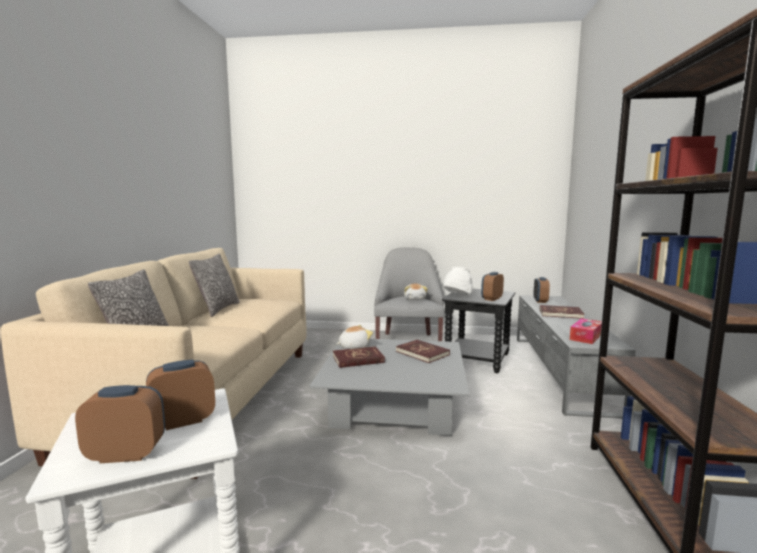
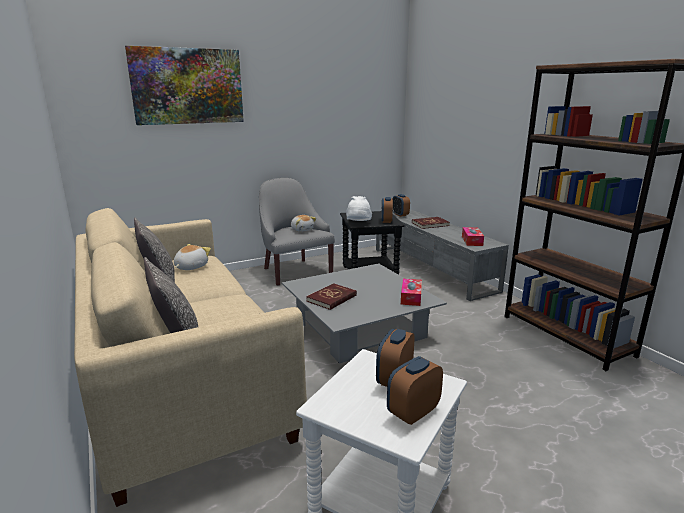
camera: 35 degrees left, 10 degrees up
(333, 161) = (188, 86): none -> picture
(354, 347) = (309, 288): plush toy -> plush toy (190, 267)
(422, 353) = (370, 279): red book -> none
(436, 378) = (411, 297): none -> tissue box

